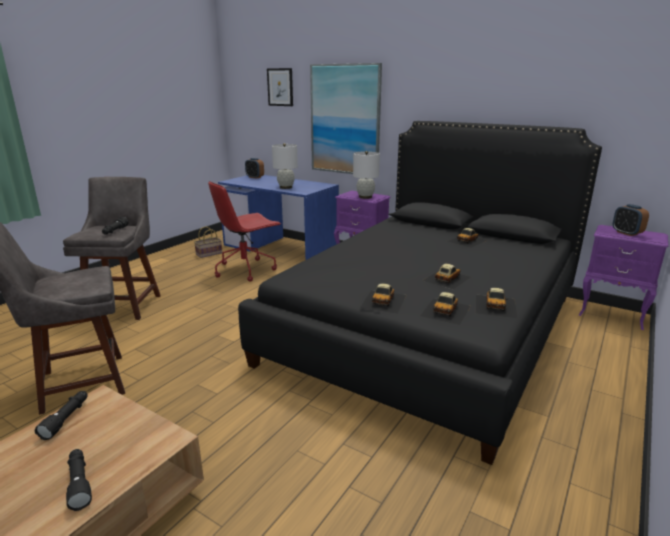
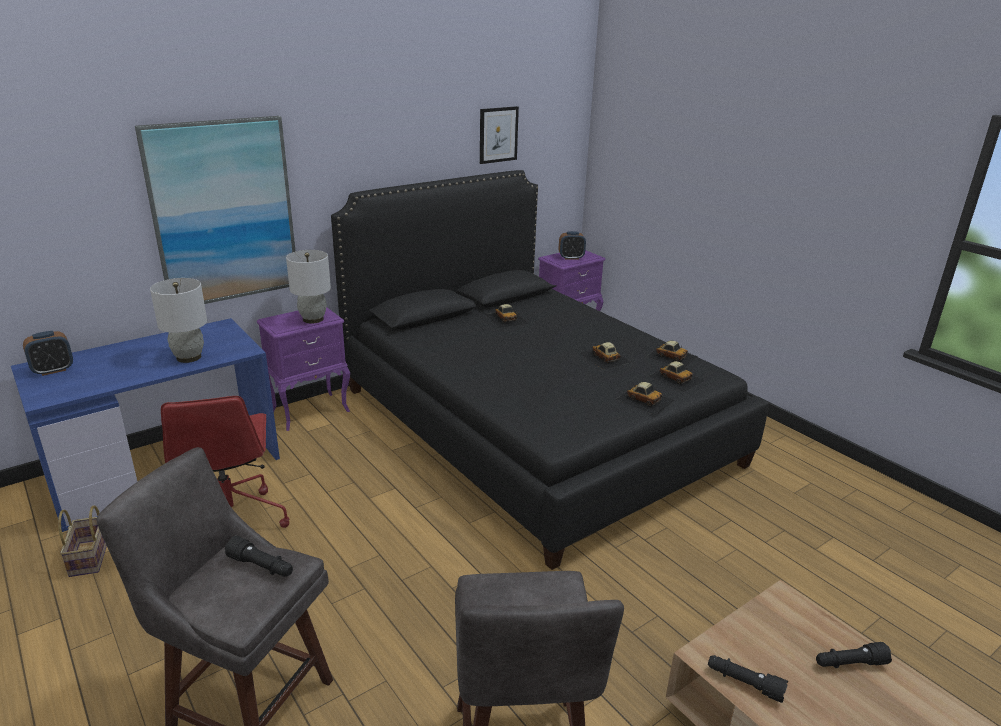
camera: 70 degrees left, 5 degrees up
(280, 87) = (54, 176): picture -> picture (498, 134)

